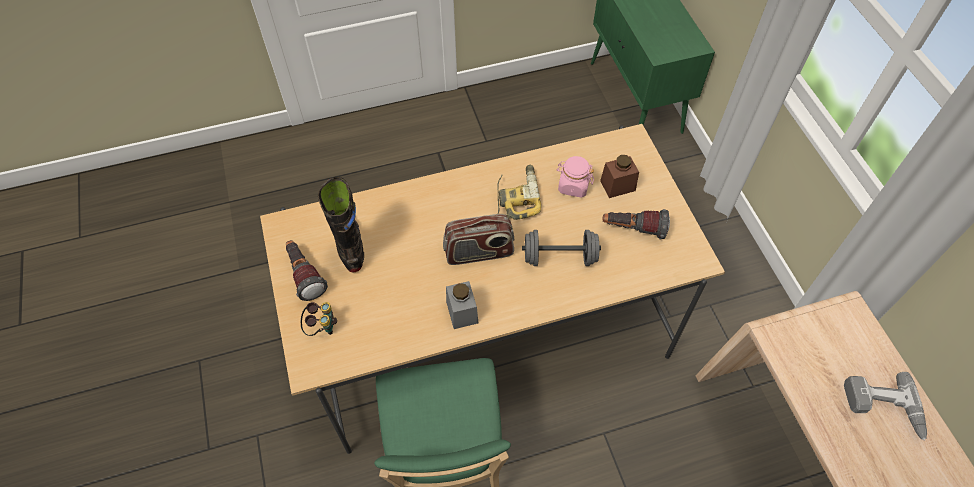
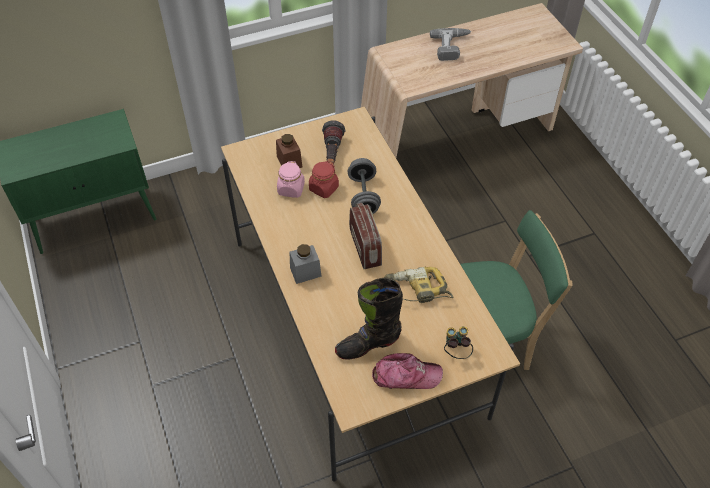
camera: 95 degrees left, 5 degrees down
(304, 275) = (406, 375): flashlight -> cap
(462, 312) = (423, 254): grey jar -> grey jar (305, 272)
(516, 197) = (305, 226): power drill -> power drill (417, 290)
(573, 217) = (323, 188): none -> red jar

